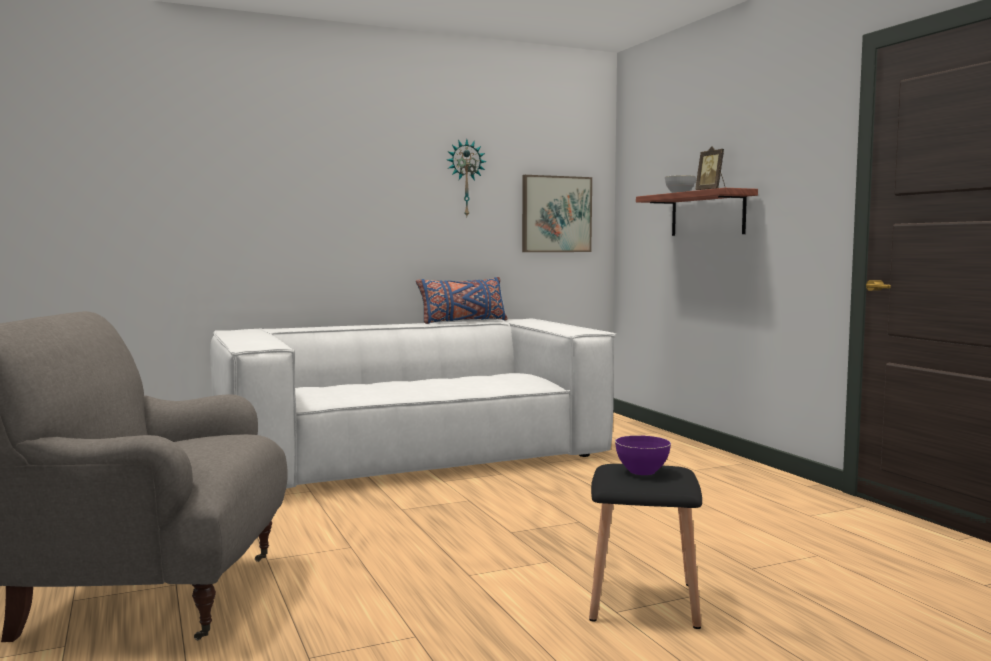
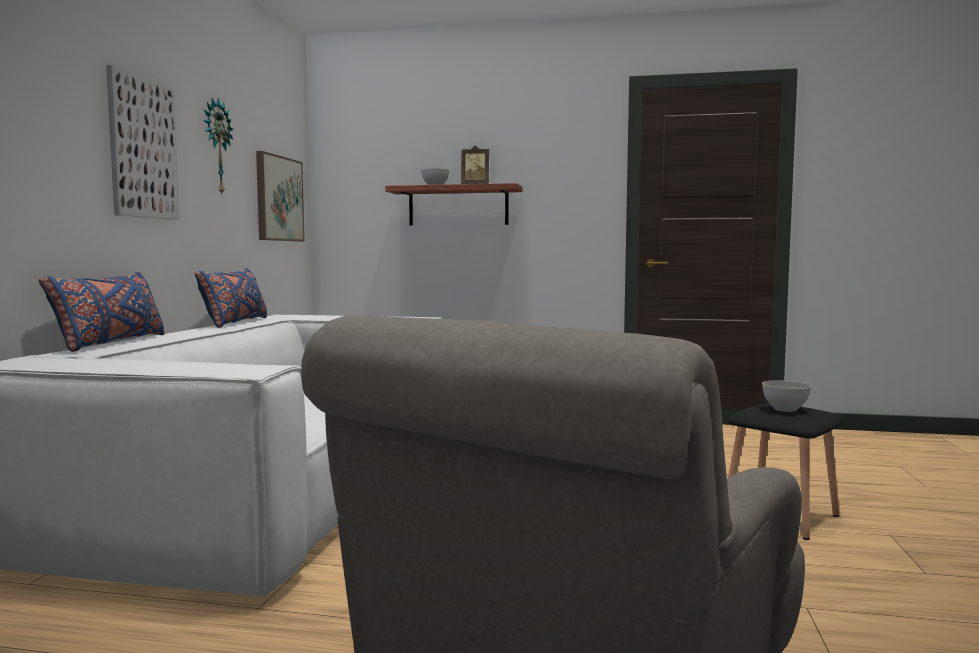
camera: 55 degrees left, 0 degrees up
(326, 326) = (110, 343): none -> blue pillow
(379, 189) = (143, 148): none -> picture
(642, 471) = (785, 409): purple bowl -> grey bowl

